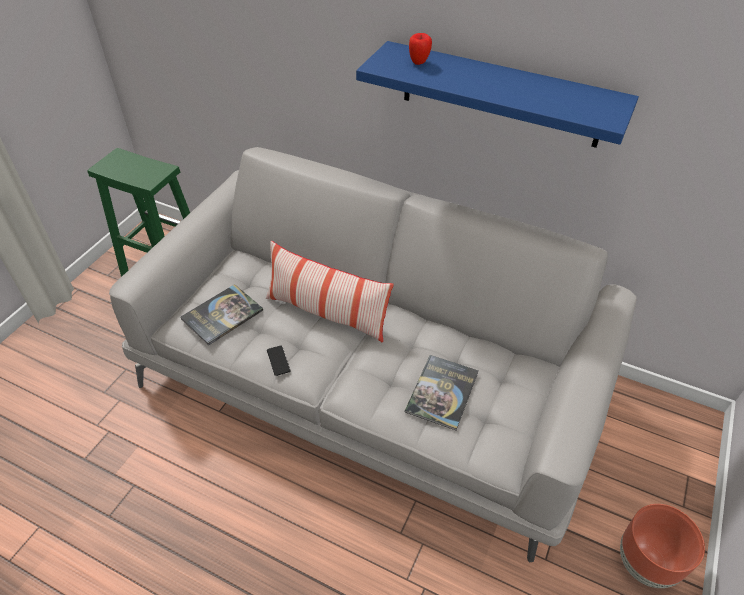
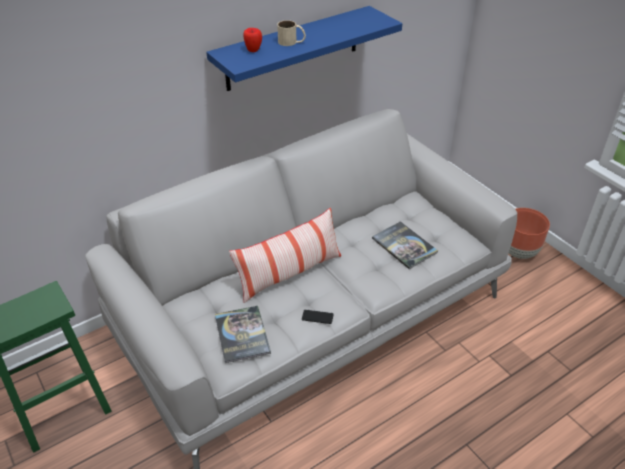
camera: 60 degrees left, 5 degrees down
(465, 77) = (292, 42): none -> beige mug

